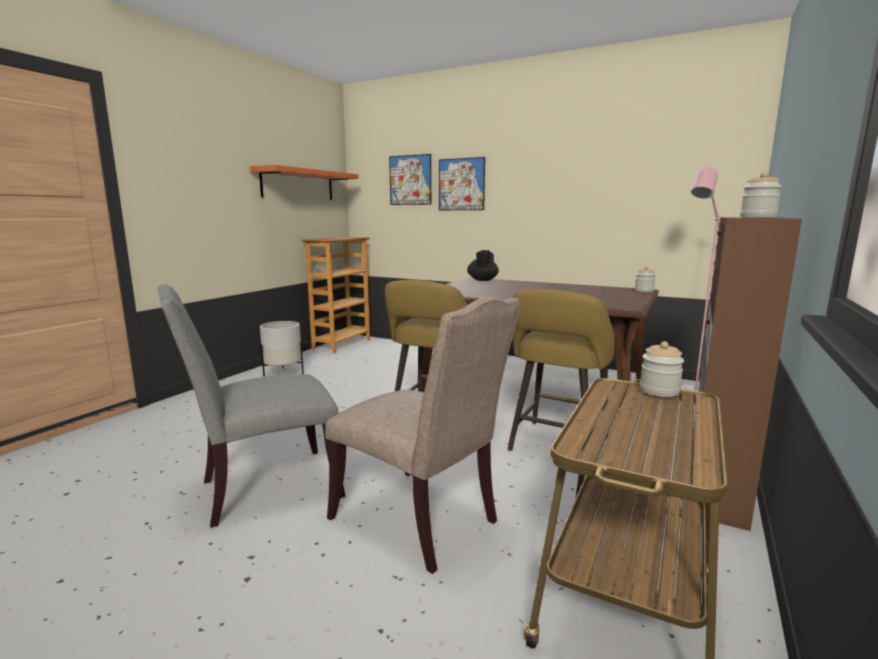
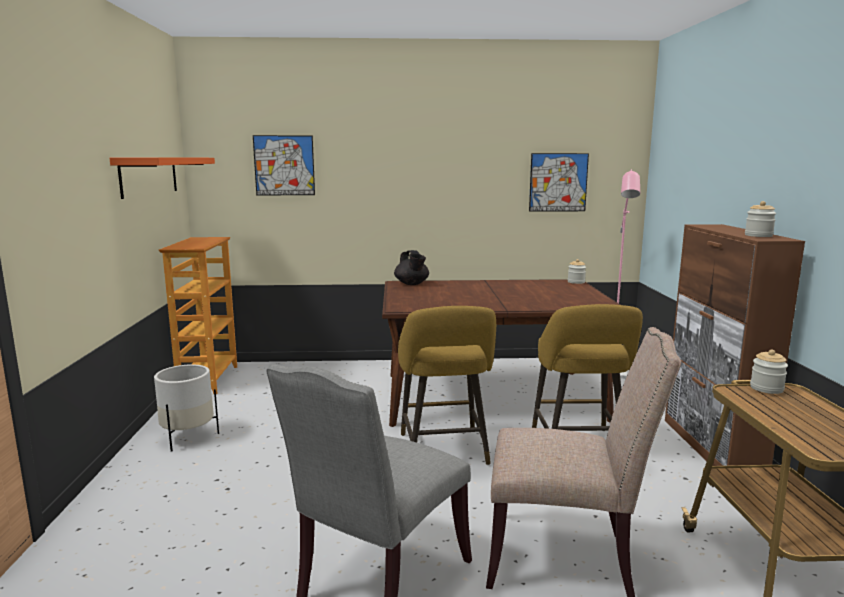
camera: 30 degrees left, 0 degrees up
(461, 184) = (354, 172): picture -> picture (558, 182)

